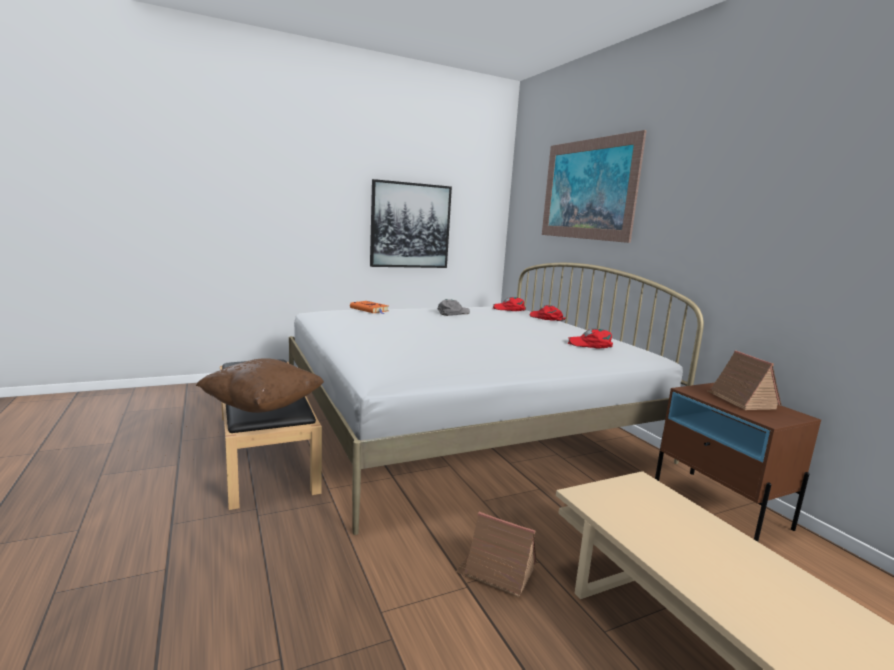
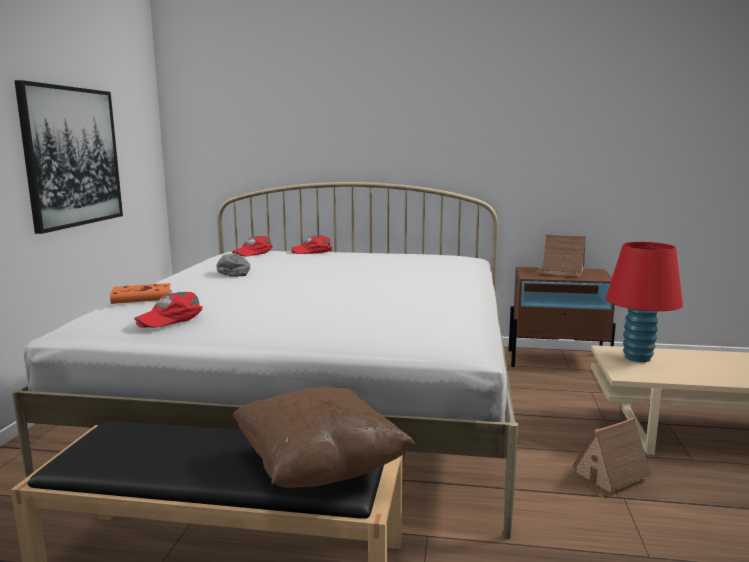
camera: 55 degrees left, 0 degrees up
(587, 189) = (315, 97): picture -> none
(591, 344) = (434, 261): red cap -> red cap (170, 318)
(647, 499) = (637, 358): none -> red table lamp

